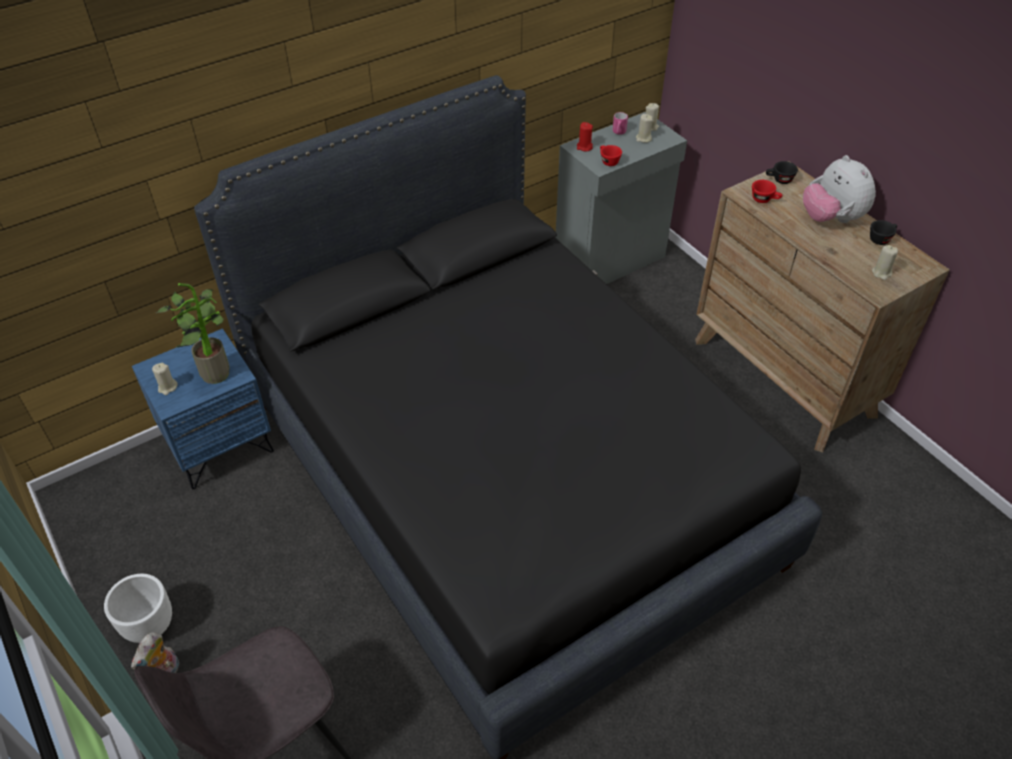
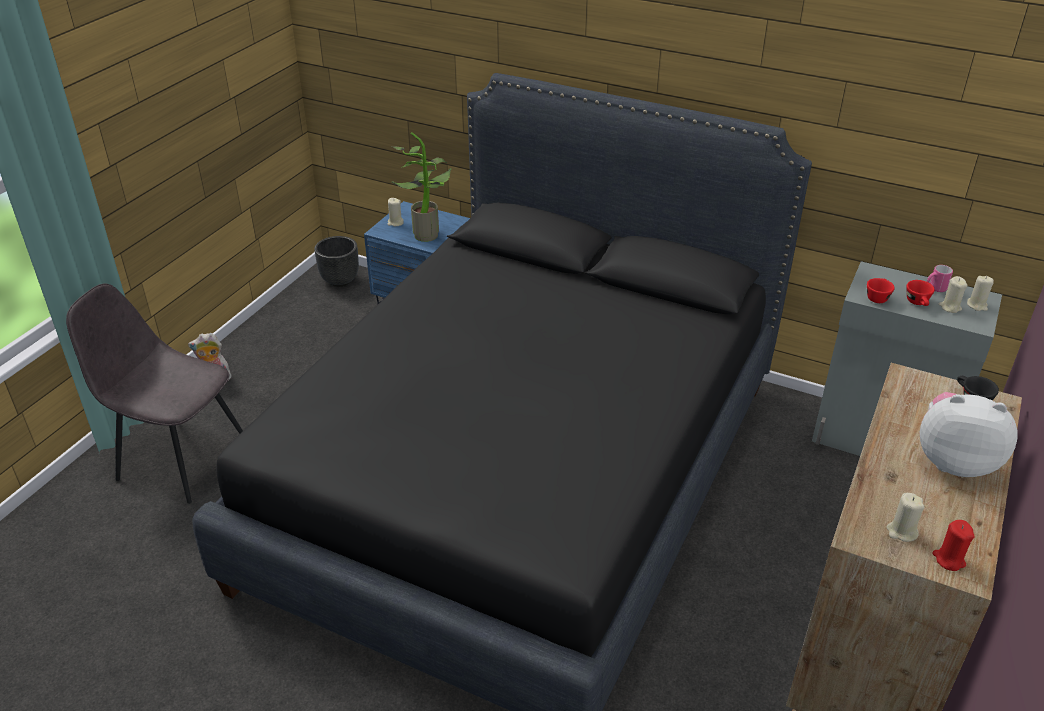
camera: 60 degrees right, 10 degrees down
(96, 495) = (340, 280): none -> black planter
(149, 626) = (249, 354): white planter -> none
(584, 147) = (878, 276): red candle -> red candle (949, 559)
(764, 199) = (918, 398): red cup -> red cup (918, 303)
(831, 218) = (954, 461): plush toy -> plush toy turned 75 degrees clockwise
(881, 238) = (971, 515): black cup -> none

